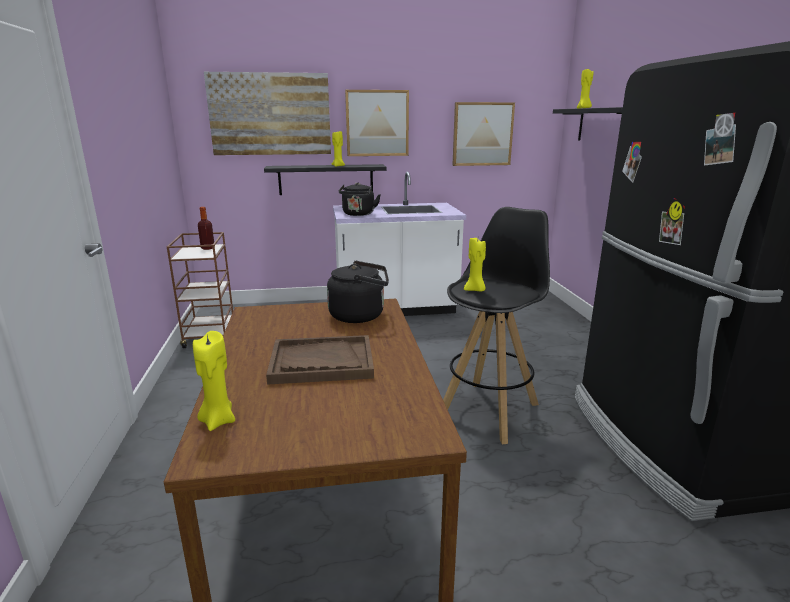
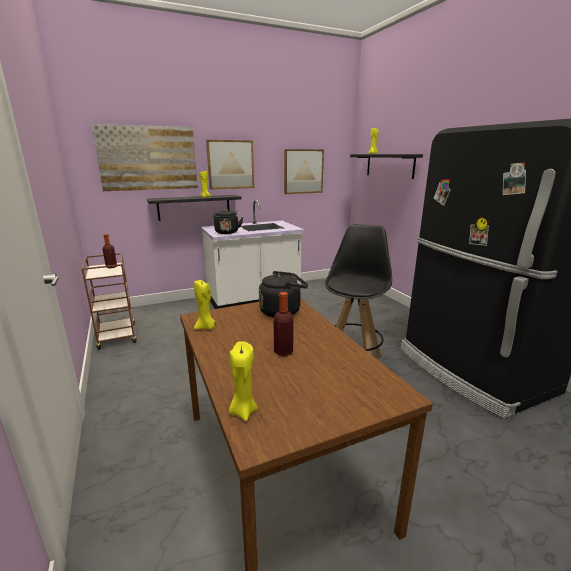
camera: 15 degrees left, 0 degrees up
(321, 362) = (283, 351): brown tray -> bottle
(475, 290) = (345, 284): yellow candle -> yellow candle (206, 327)

